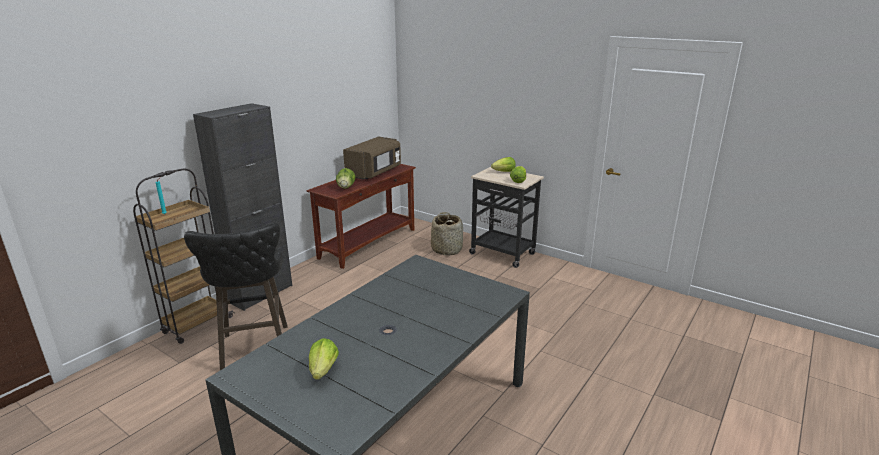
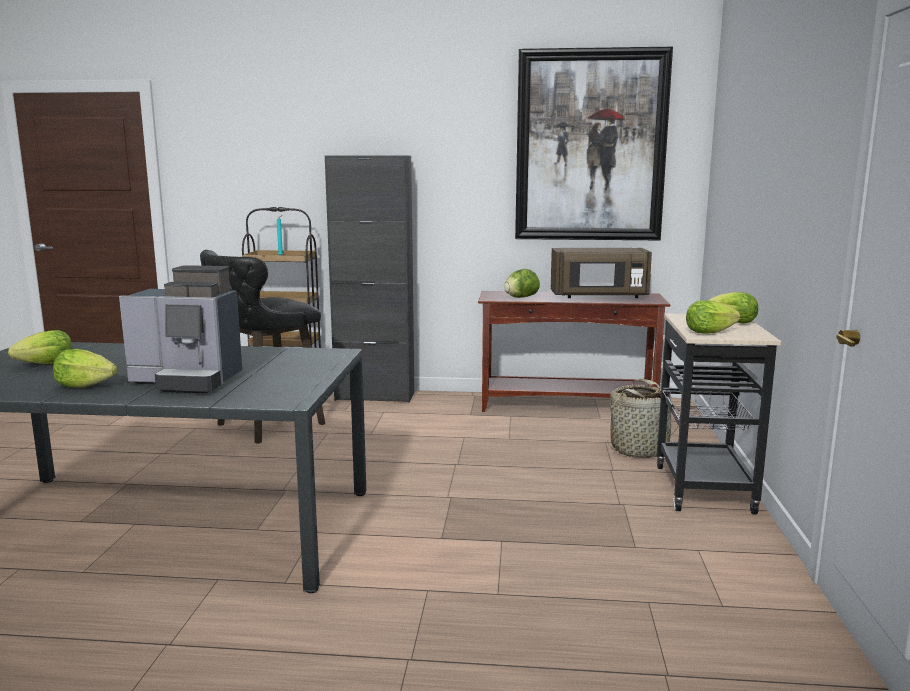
camera: 60 degrees right, 10 degrees down
(347, 78) = (590, 146): none -> picture
(412, 356) = (85, 386): none -> lettuce
(437, 317) = (188, 381): none -> coffee machine

